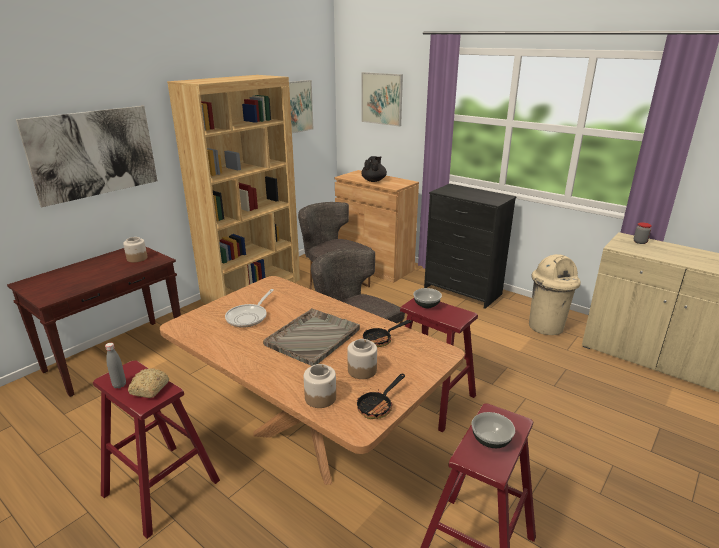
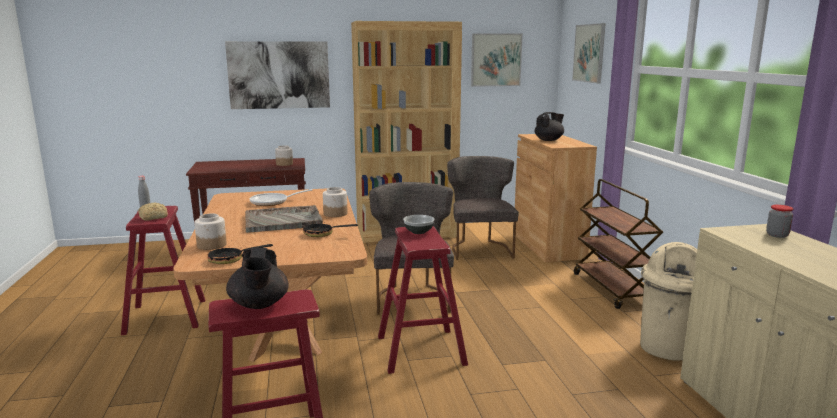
camera: 40 degrees right, 10 degrees down
(362, 370) = (268, 243): jar -> jar (335, 214)
(462, 291) = (612, 289): black dresser -> brown cart
(491, 440) = (259, 305): bowl -> black teapot

